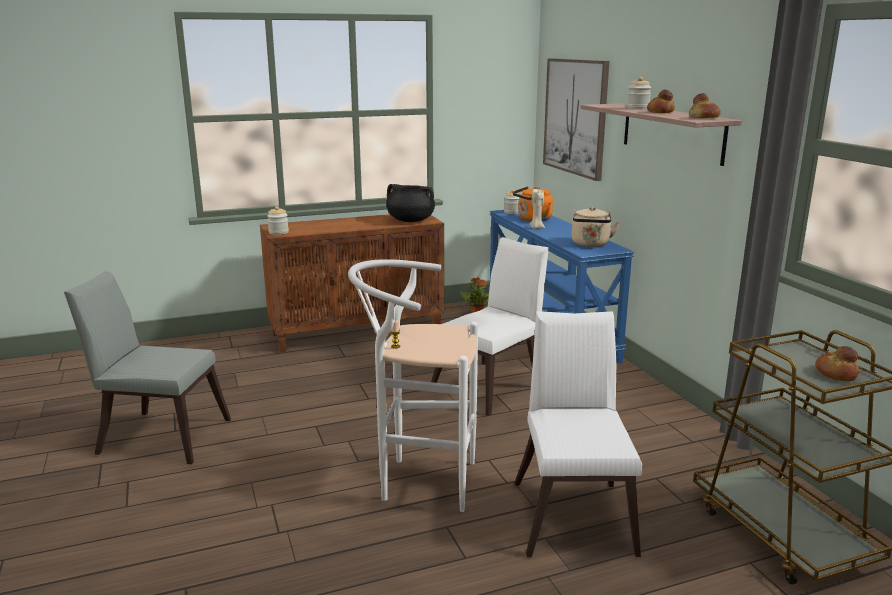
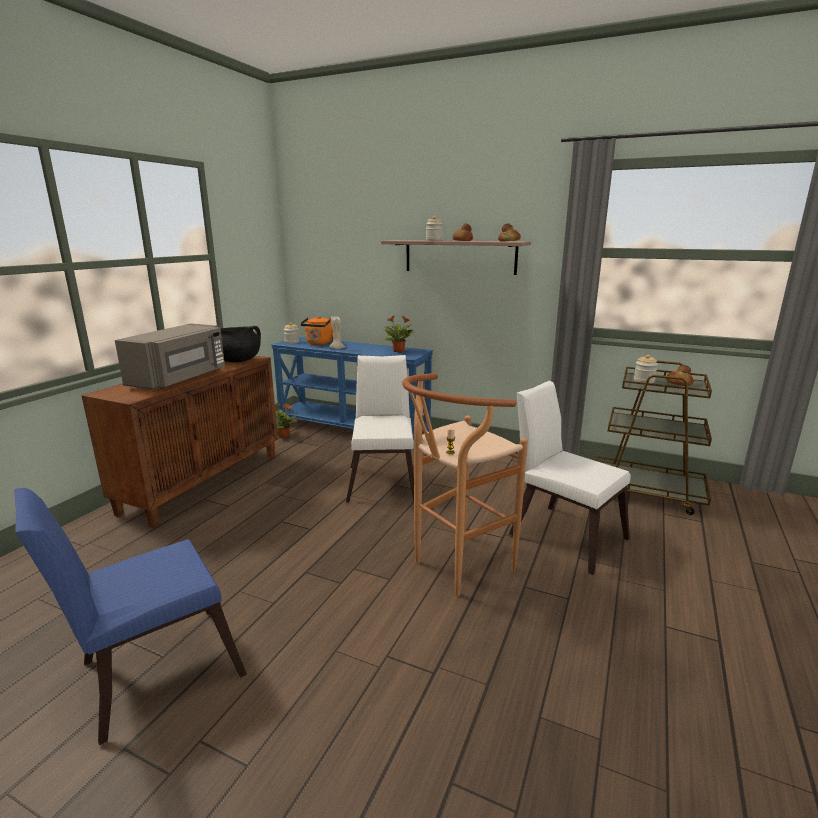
camera: 45 degrees left, 0 degrees up
(158, 435) = (151, 672): grey chair -> blue chair
(278, 232) = (128, 396): jar -> jar (644, 381)
(337, 226) = (180, 378): none -> grey microwave
(419, 481) = (455, 568): white stool -> brown stool
(575, 117) = (340, 255): picture -> none
(590, 244) = (399, 351): beige kettle -> potted plant

